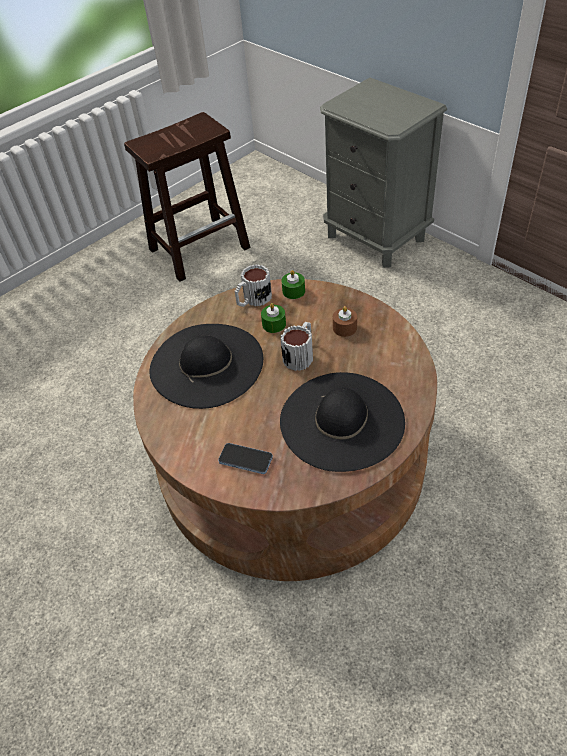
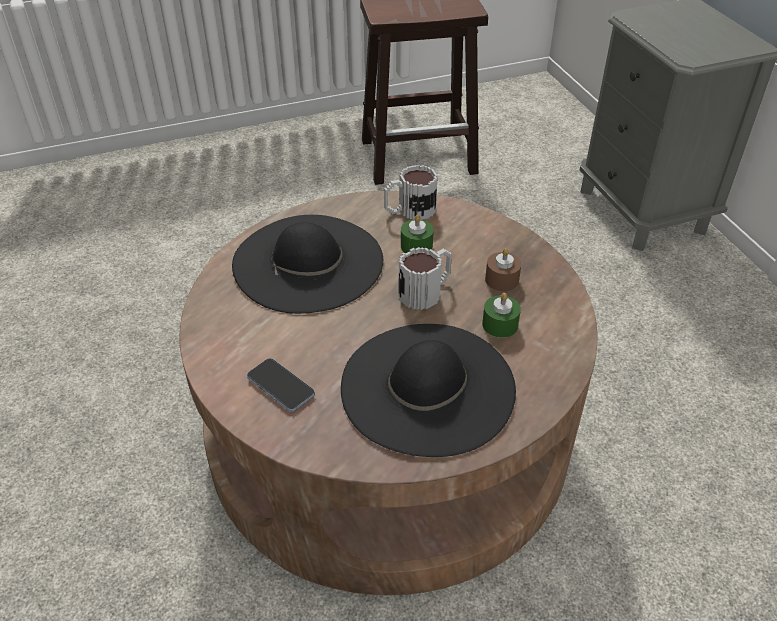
camera: 20 degrees right, 5 degrees down
(293, 291) = (464, 217): green candle -> green candle (500, 324)

